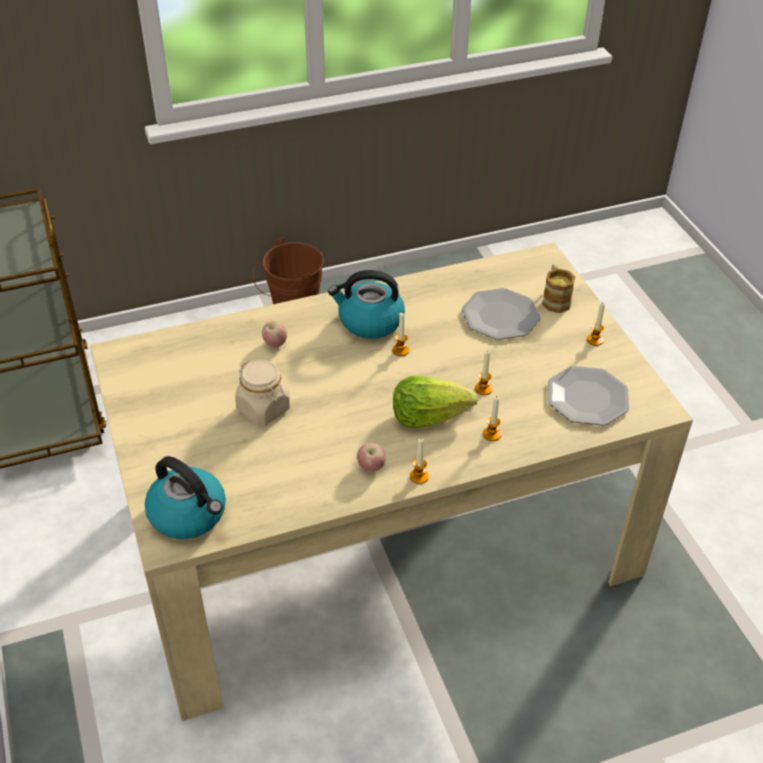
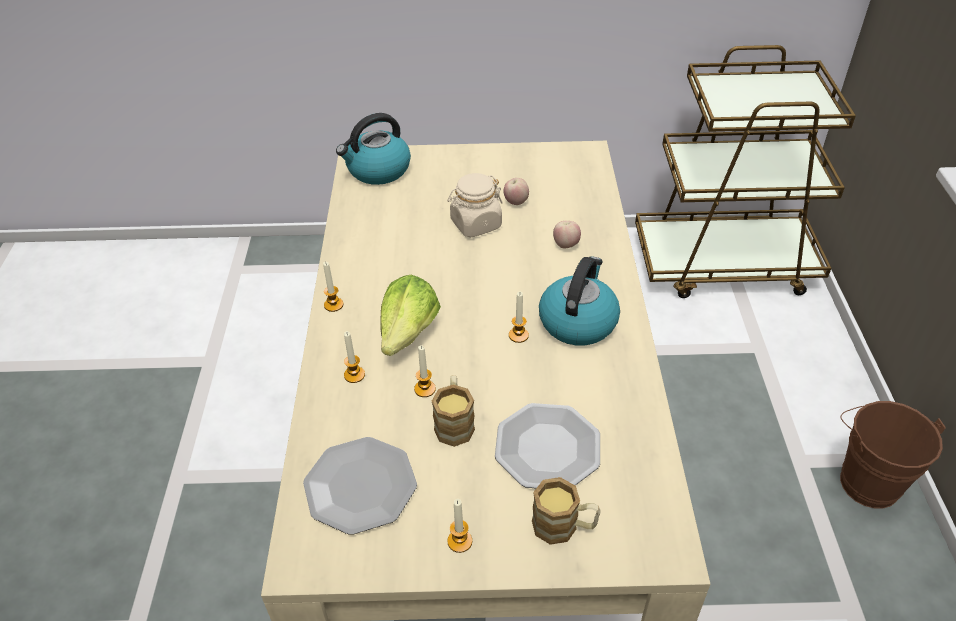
camera: 110 degrees right, 0 degrees up
(371, 467) = (365, 276): apple -> apple (516, 202)
(505, 365) = (454, 422): none -> mug

